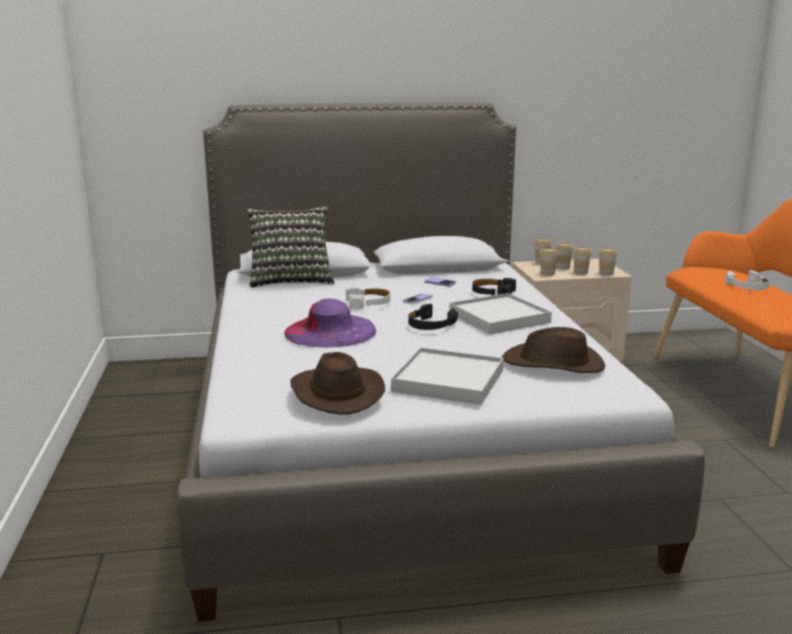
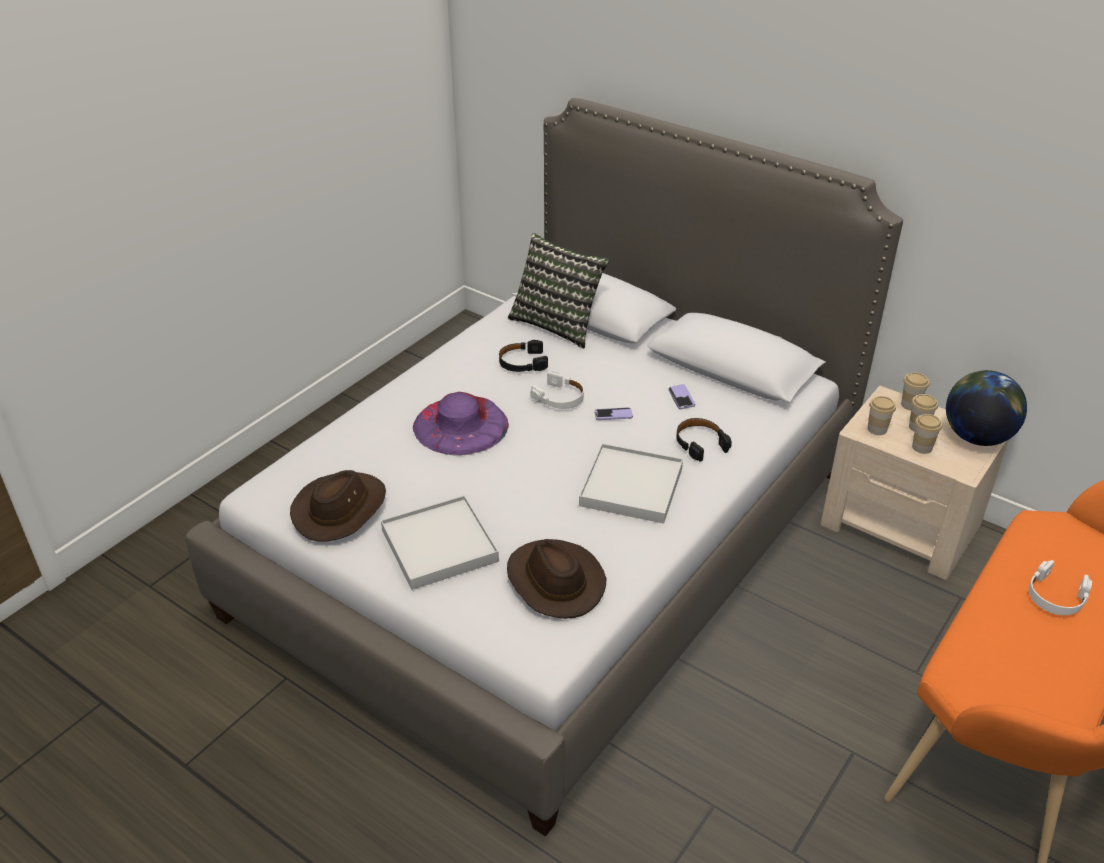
camera: 45 degrees right, 20 degrees up
(430, 325) = (553, 462): black headphones -> black headphones (522, 363)
(593, 263) = (976, 437): none -> globe
(606, 273) = (950, 465): cup -> none

